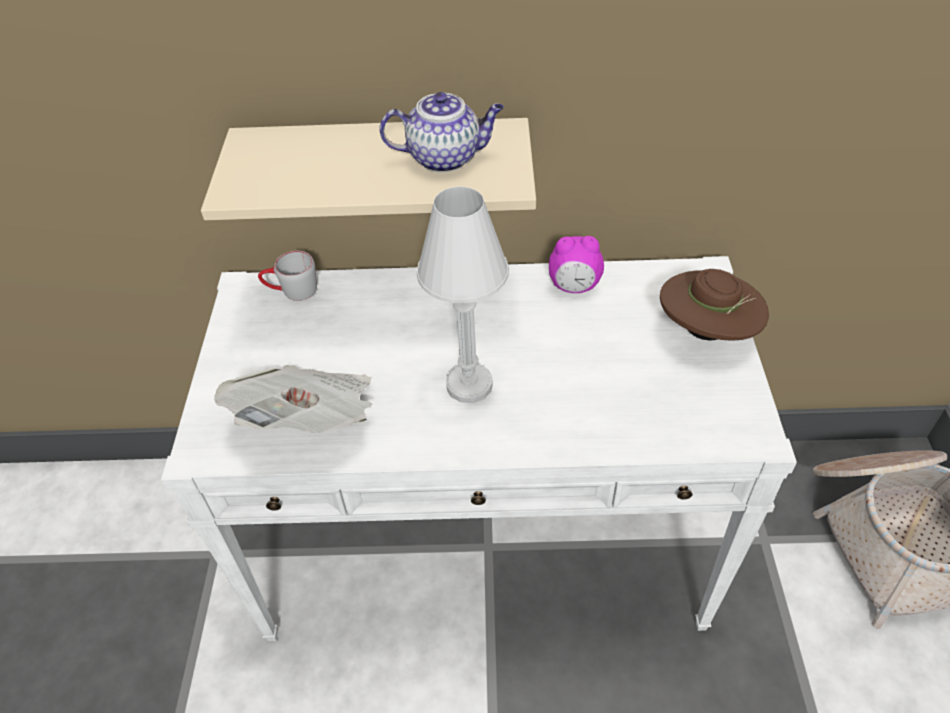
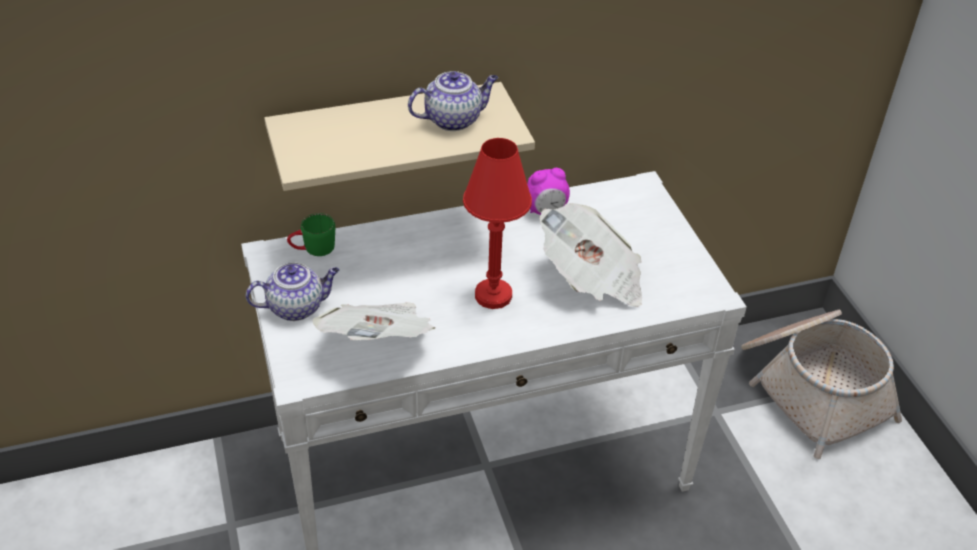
camera: 20 degrees left, 5 degrees down
(242, 358) = (297, 307): none -> teapot
(291, 291) = (313, 249): grey mug -> green mug
(469, 385) = (493, 296): white table lamp -> red table lamp
(600, 384) = (592, 278): none -> newspaper
(706, 332) = (657, 229): brown hat -> none

